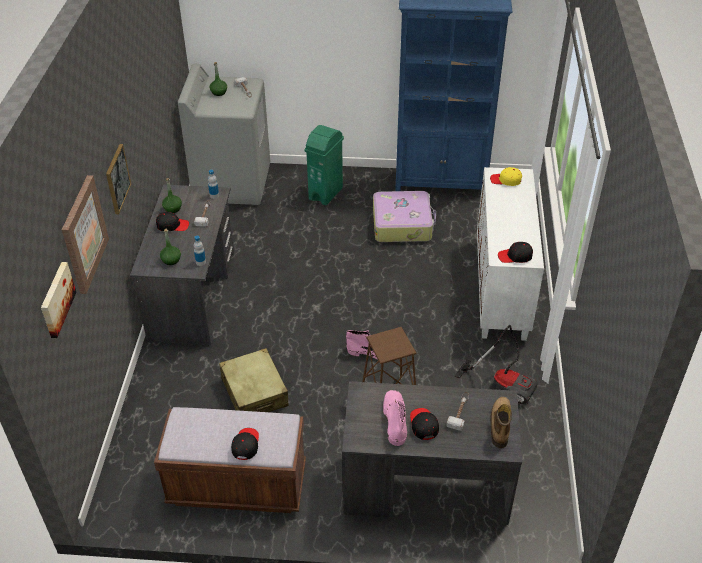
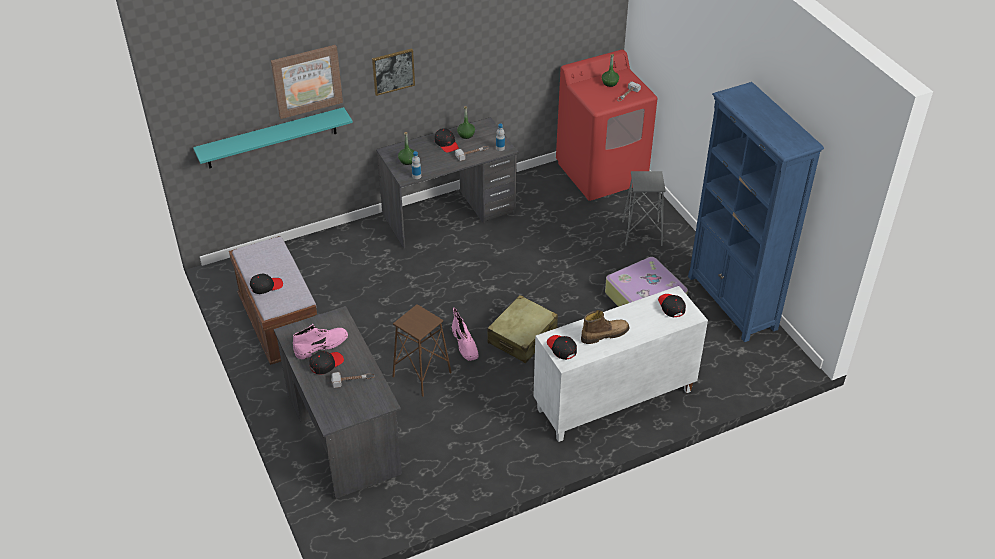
camera: 60 degrees right, 0 degrees up
(56, 299) = (237, 100): picture -> none
(82, 325) = (271, 138): none -> turquoise shelf
(232, 183) = (602, 172): grey washing machine -> red washing machine
(254, 392) = (373, 294): beige suitcase -> beige suitcase (522, 336)
(326, 193) = (642, 233): green trash can -> grey stool
(499, 424) = (354, 408): boot -> boot (604, 334)
(503, 384) = (491, 444): vacuum cleaner -> none
(506, 180) = (671, 307): yellow cap -> black cap

